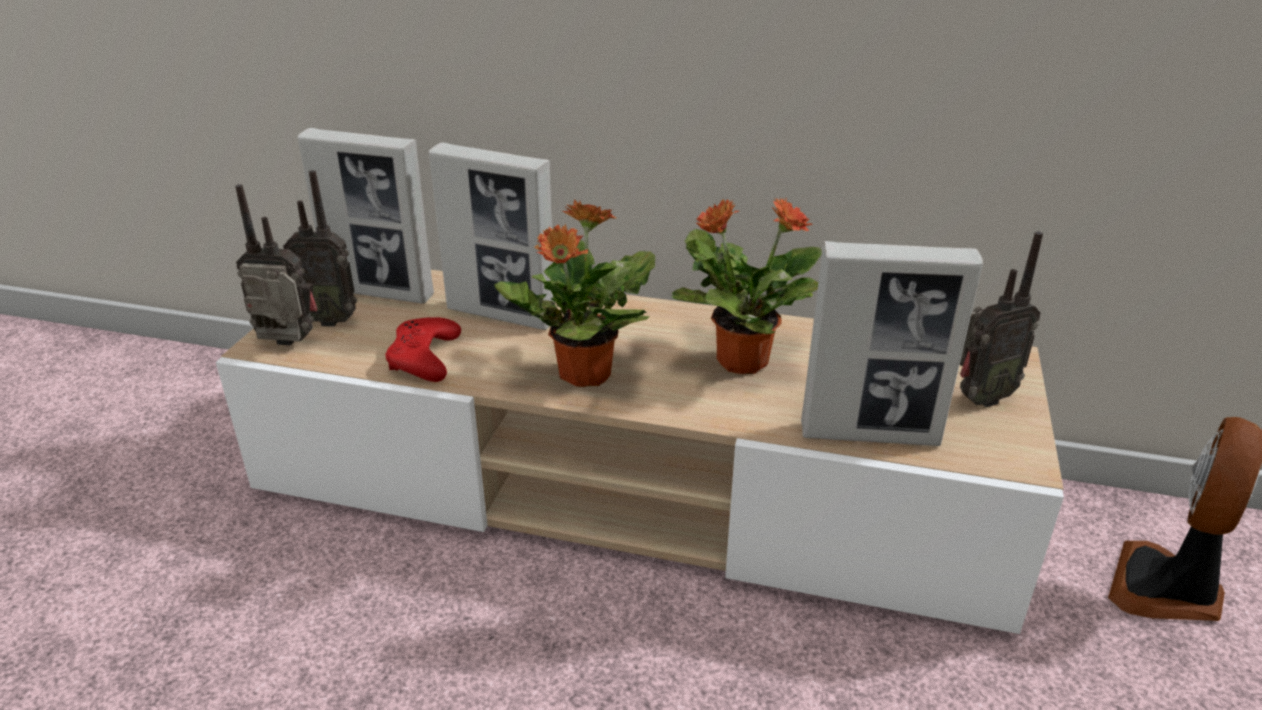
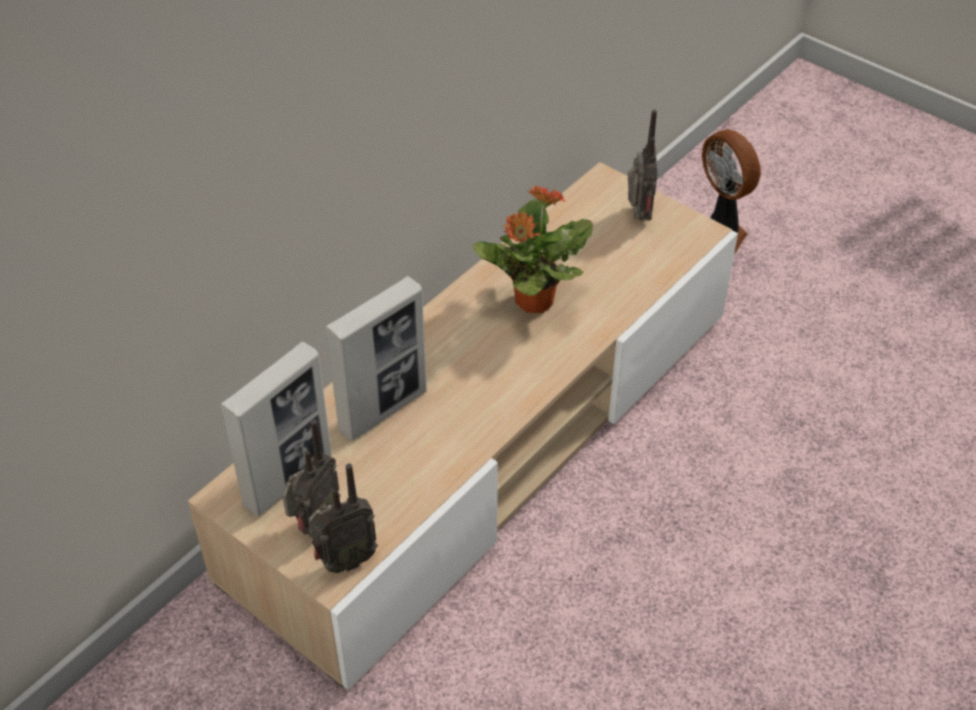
camera: 65 degrees left, 15 degrees up
(287, 346) = (344, 560): radio -> radio turned 150 degrees counterclockwise
(424, 357) = (419, 473): red game controller -> none
(583, 375) = (502, 388): potted plant -> none
(870, 435) = (647, 279): picture frame -> none

